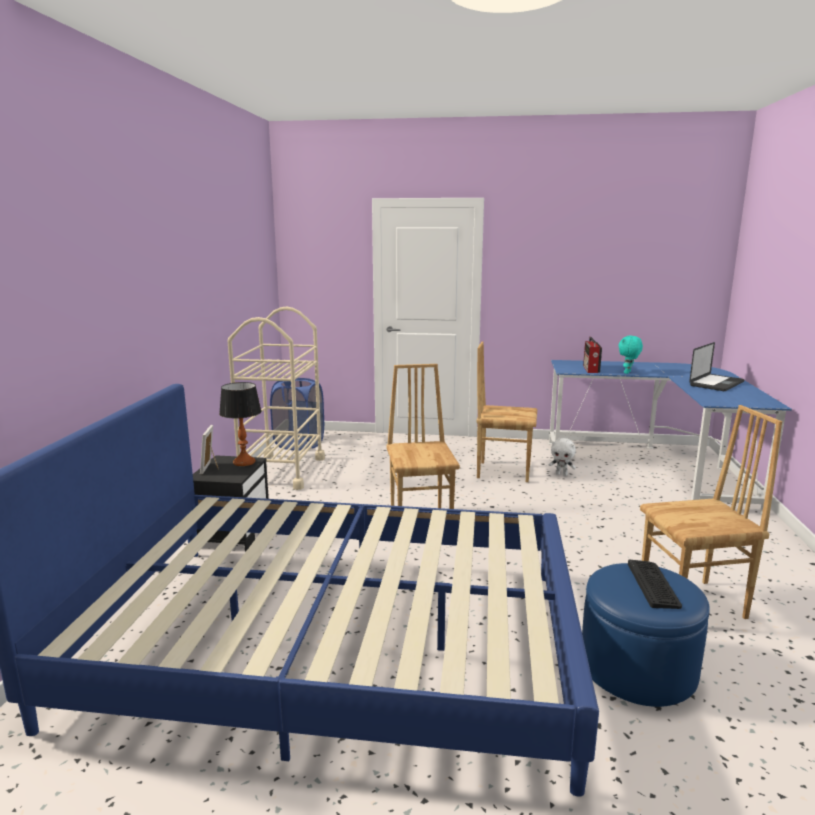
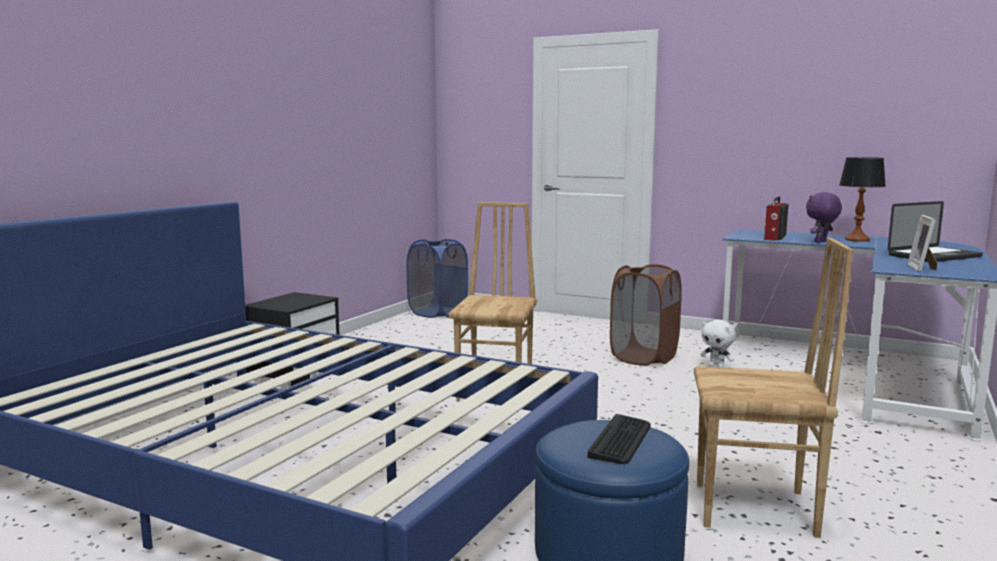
camera: 20 degrees right, 5 degrees down
(211, 468) = (277, 299): picture frame -> picture frame (923, 268)
(244, 462) = (312, 298): table lamp -> table lamp (857, 240)
(282, 471) = (396, 332): beige cart -> none
(503, 471) = (644, 357): brown chair -> brown laundry basket
(628, 373) = (821, 242): turquoise plush toy -> purple plush toy

